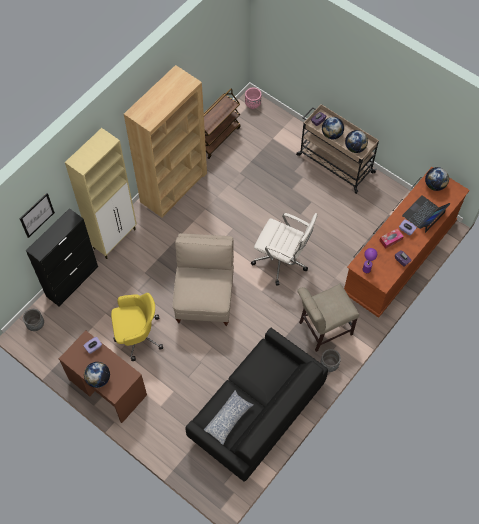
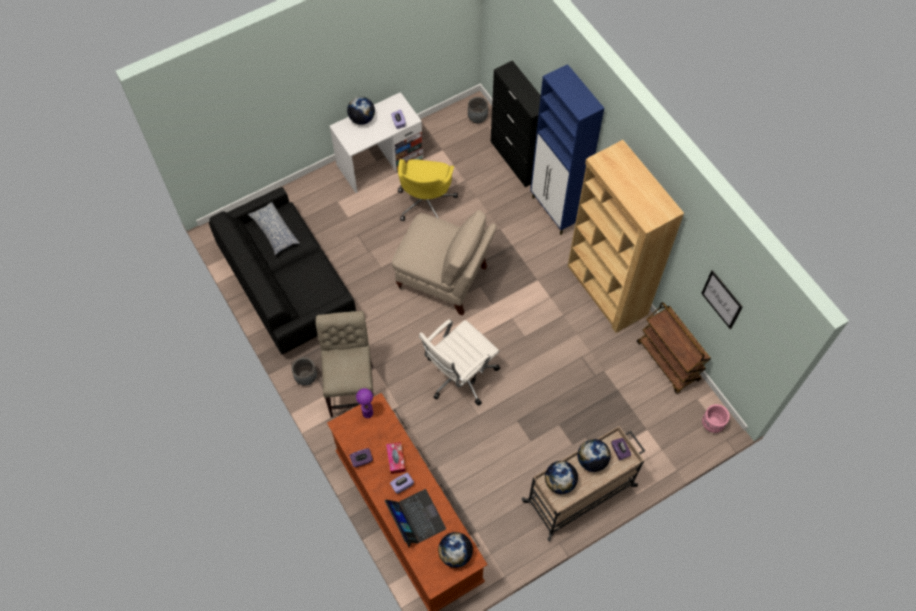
camera: 110 degrees right, 0 degrees up
(37, 215) = (535, 59): picture -> picture (722, 299)
(107, 387) = (379, 161): brown desk -> white desk
(115, 239) = (555, 212): beige cabinet -> blue cabinet

